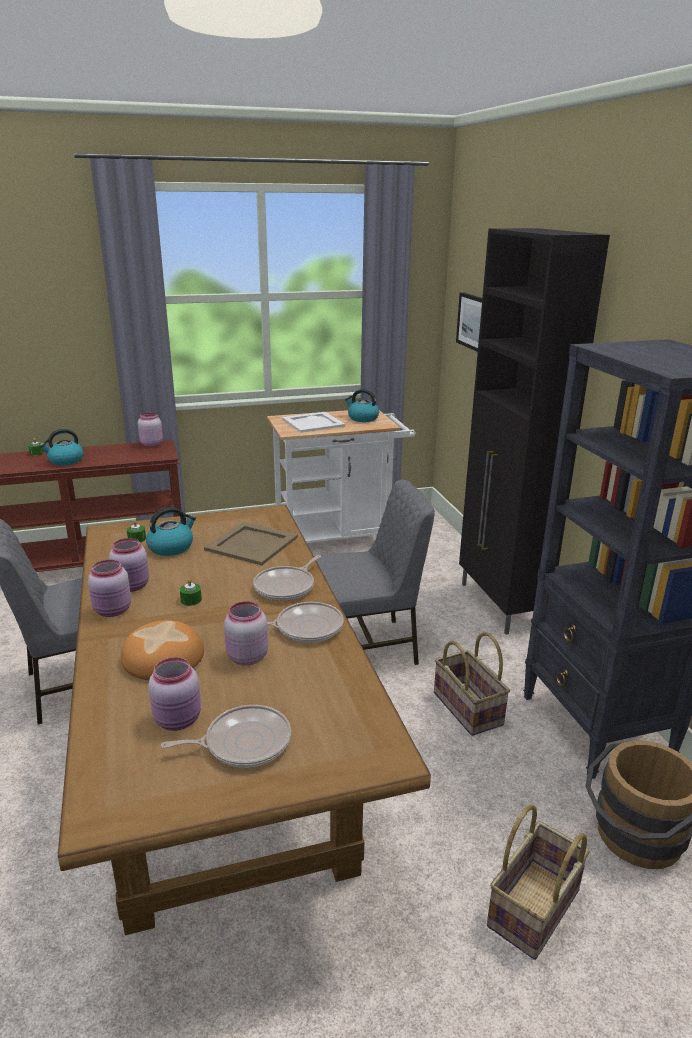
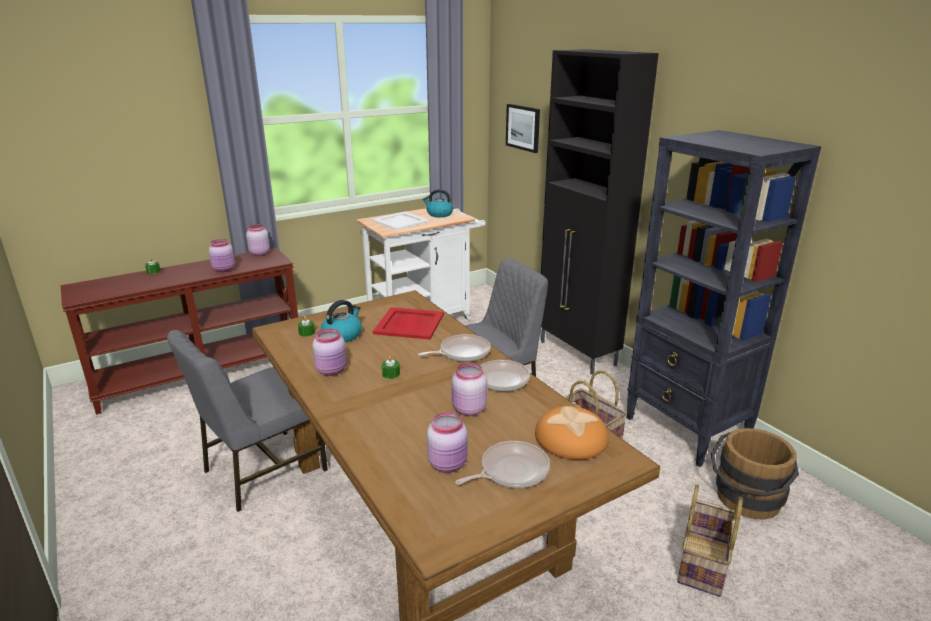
camera: 15 degrees left, 0 degrees up
(65, 461) = (188, 275): kettle -> none
(113, 611) = (330, 392): pink jar -> pink jar (224, 270)
(164, 657) = (401, 420): bread -> bread (572, 438)
(252, 544) = (409, 324): beige tray -> red tray
(286, 586) = (462, 352): frying pan -> frying pan turned 135 degrees counterclockwise

